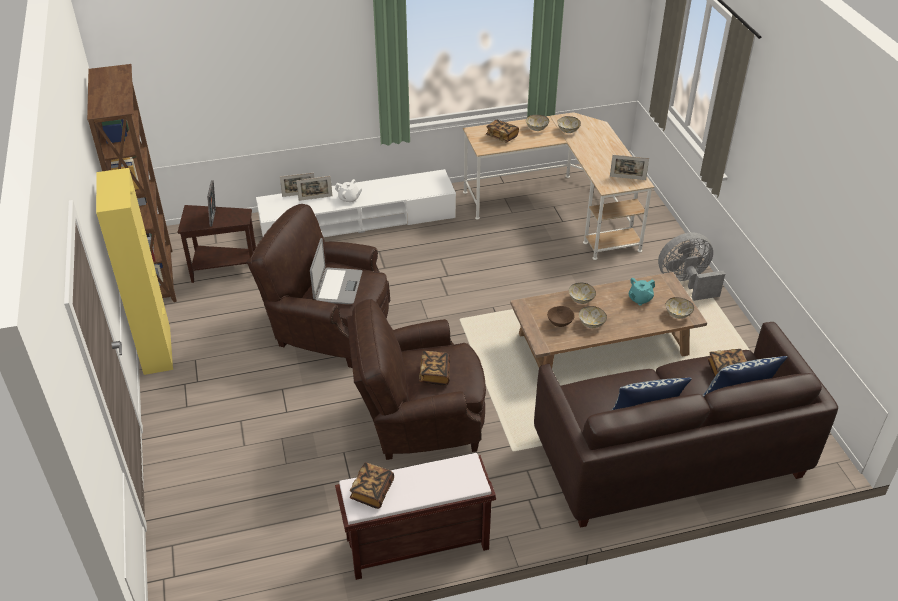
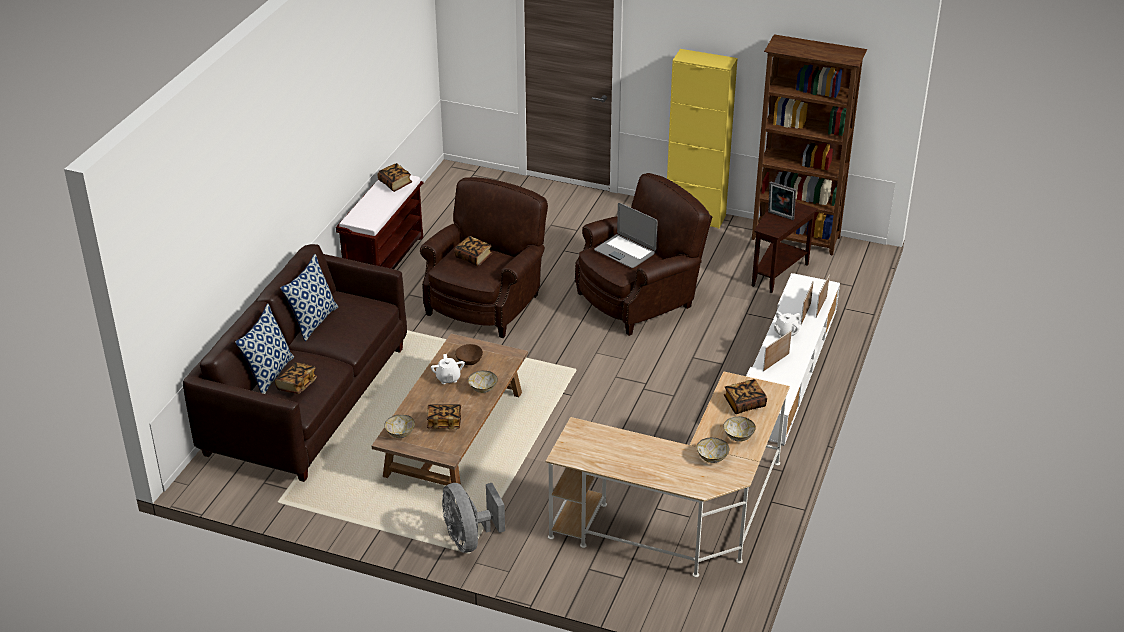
camera: 125 degrees right, 5 degrees down
(591, 324) = (448, 378): bowl -> white teapot
(627, 178) = (579, 450): picture frame -> picture frame (776, 362)
(639, 299) = (444, 423): turquoise teapot -> book
(686, 283) = (469, 539): grey fan -> grey fan turned 135 degrees clockwise

